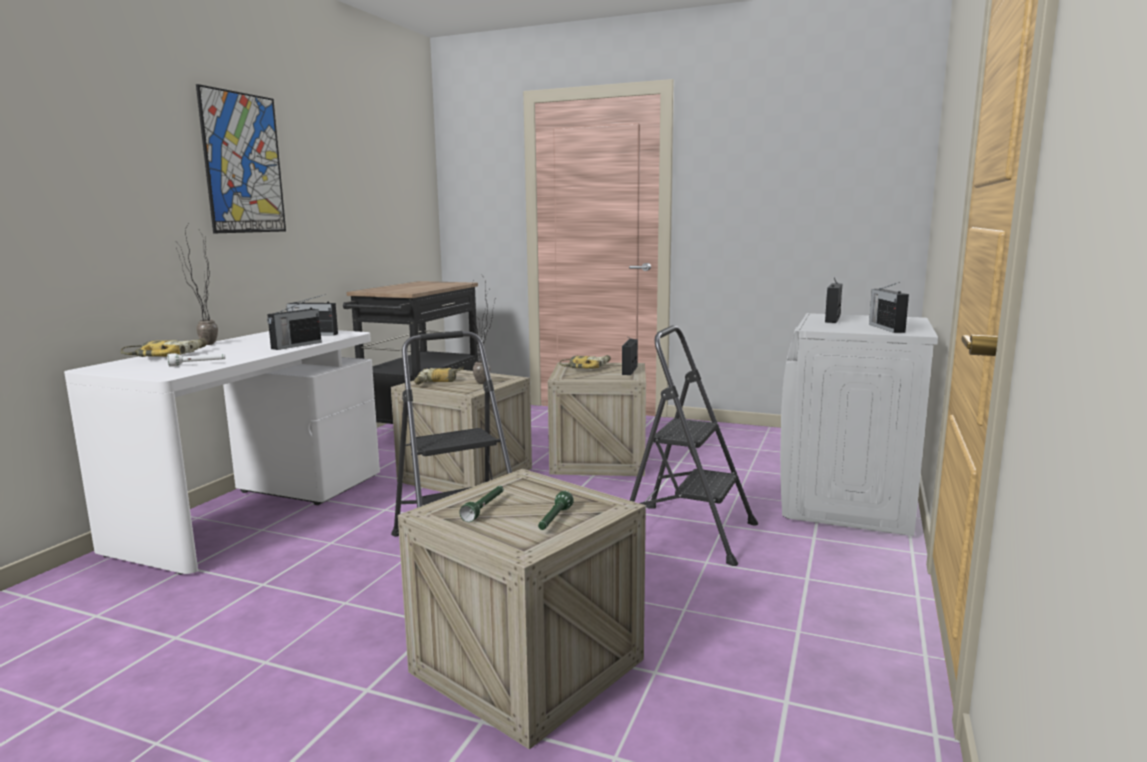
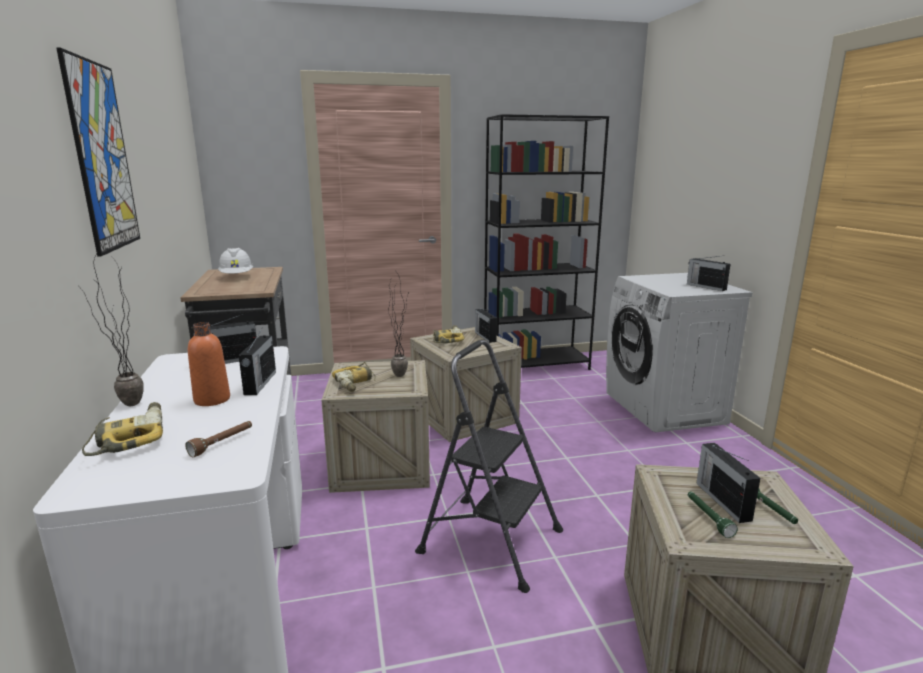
camera: 35 degrees left, 5 degrees up
(198, 364) = (222, 443): white flashlight -> brown flashlight
(249, 348) = (212, 400): none -> orange bottle
(421, 285) = (237, 277): none -> white hard hat
(683, 531) = (615, 464): black step ladder -> none
(759, 435) = (536, 365): none -> black bookcase
(833, 319) = (652, 281): radio -> radio (722, 500)

